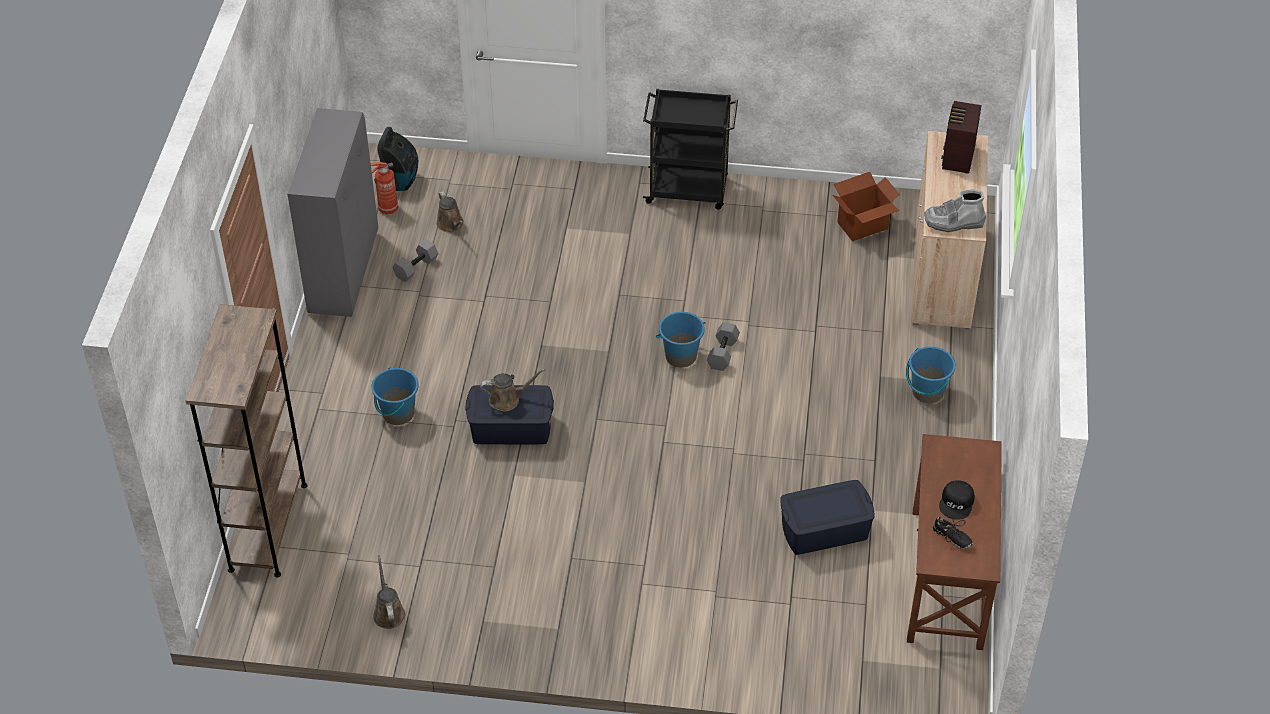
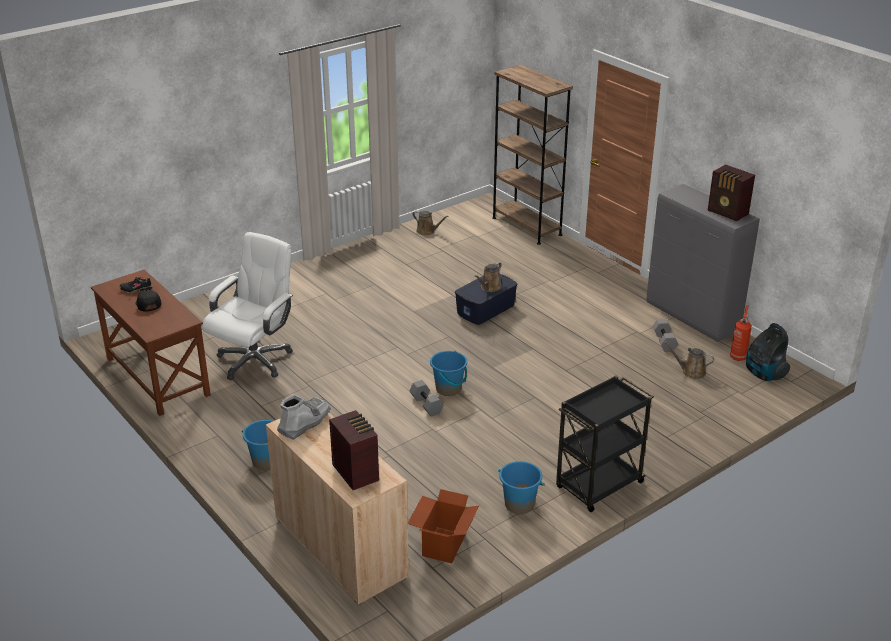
camera: 135 degrees right, 15 degrees down
(329, 131) = (728, 213): none -> radio
(398, 413) = (549, 285): blue bucket -> blue bucket (519, 504)
(824, 530) = (255, 360): blue storage box -> white office chair

